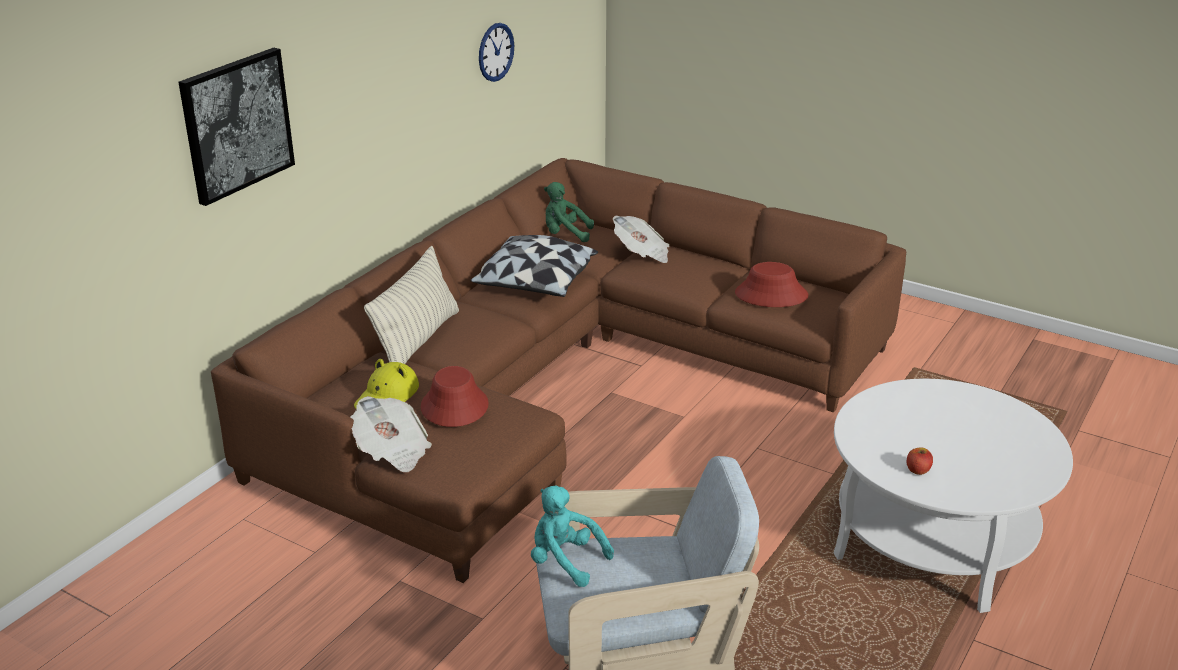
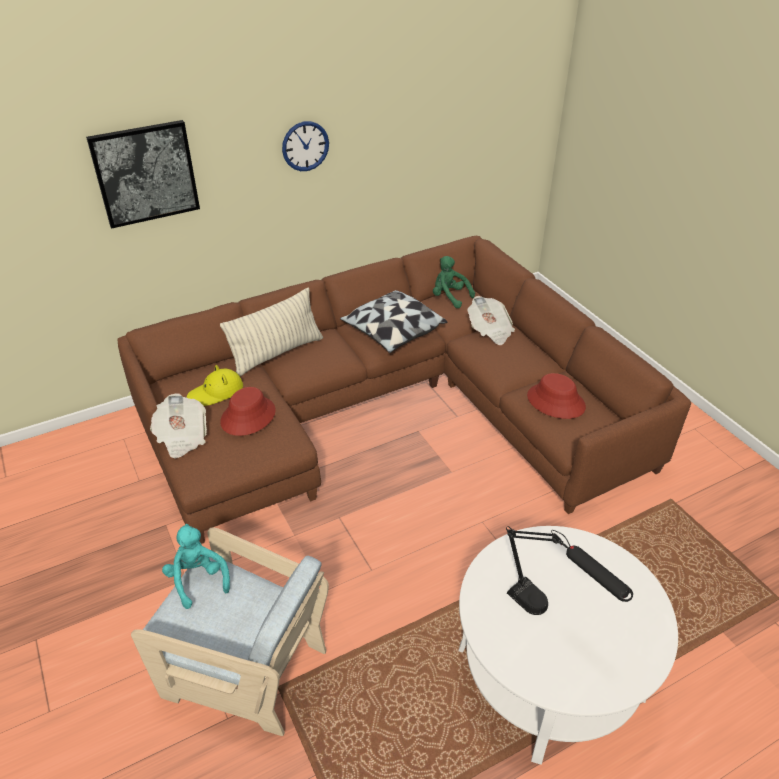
camera: 30 degrees right, 10 degrees up
(495, 52) = (425, 144): wall clock -> wall clock (305, 146)
(918, 470) = (508, 628): apple -> none
(943, 449) = (549, 617): none -> black table lamp

